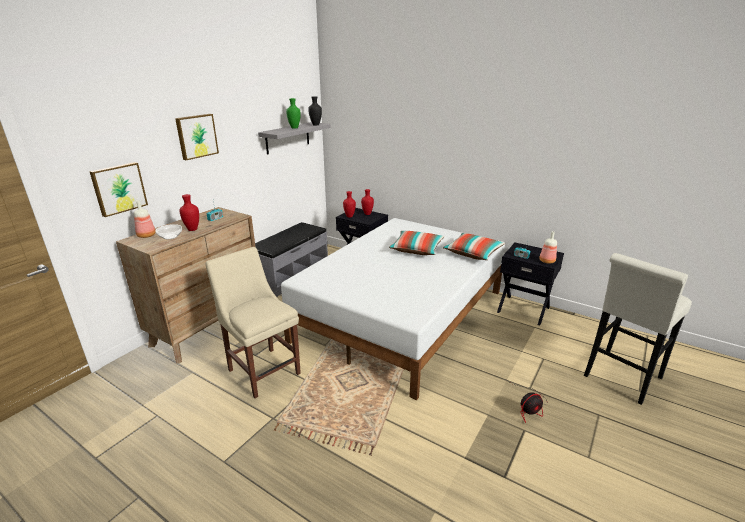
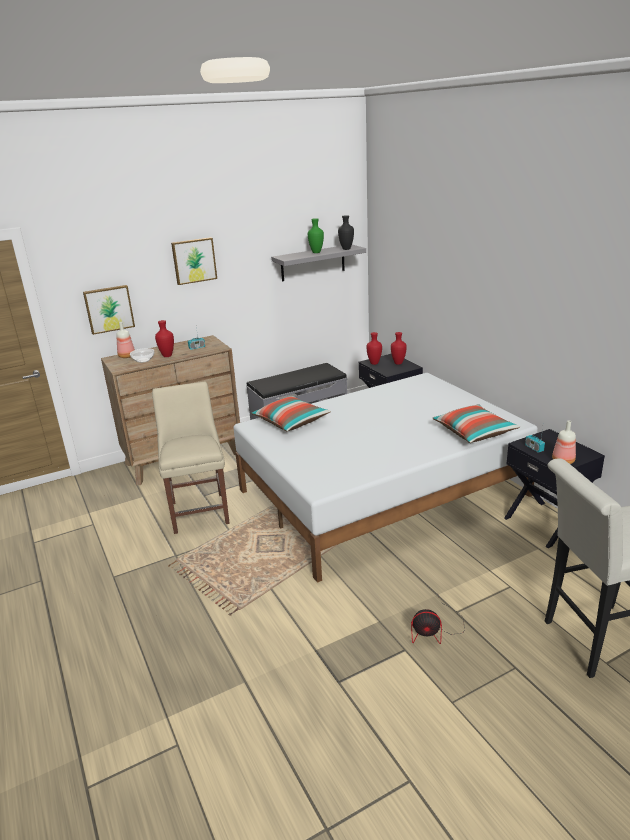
camera: 30 degrees right, 0 degrees up
(416, 250) = (409, 416): pillow -> pillow (291, 422)

